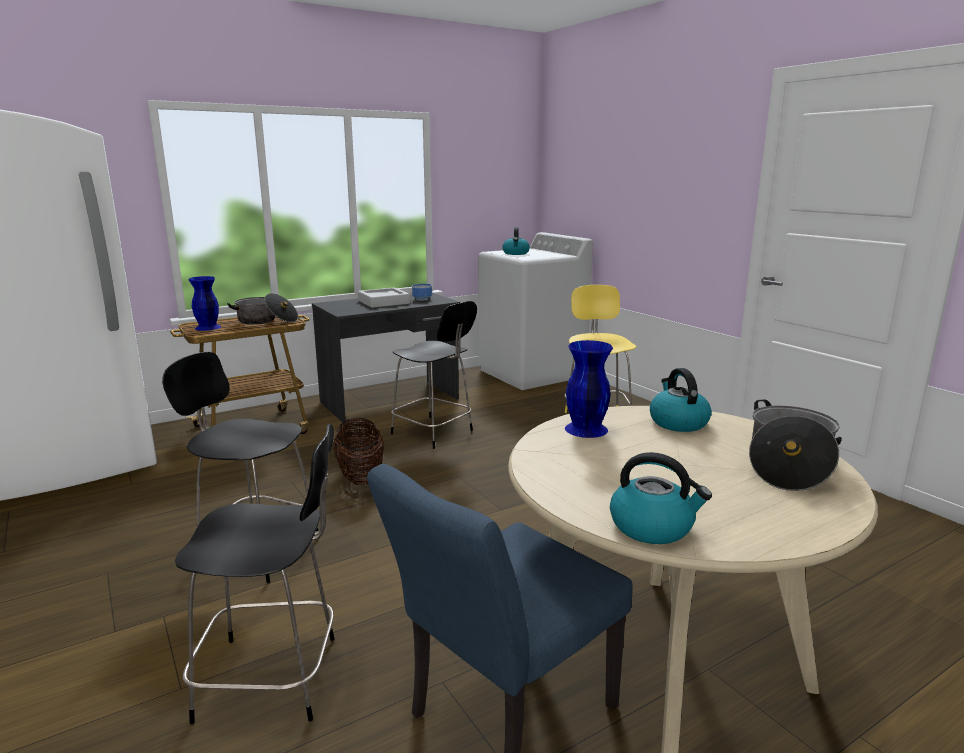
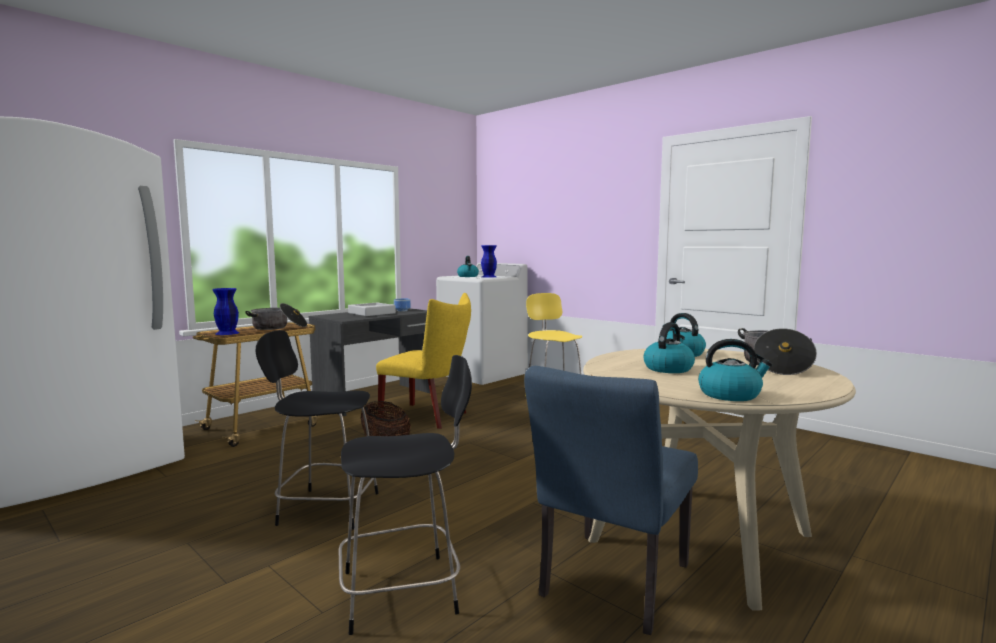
camera: 15 degrees left, 10 degrees down
(434, 433) = (429, 417): black stool -> yellow chair
(585, 429) = (624, 360): blue vase -> blue vase (488, 277)
(625, 455) = (668, 368): none -> kettle

